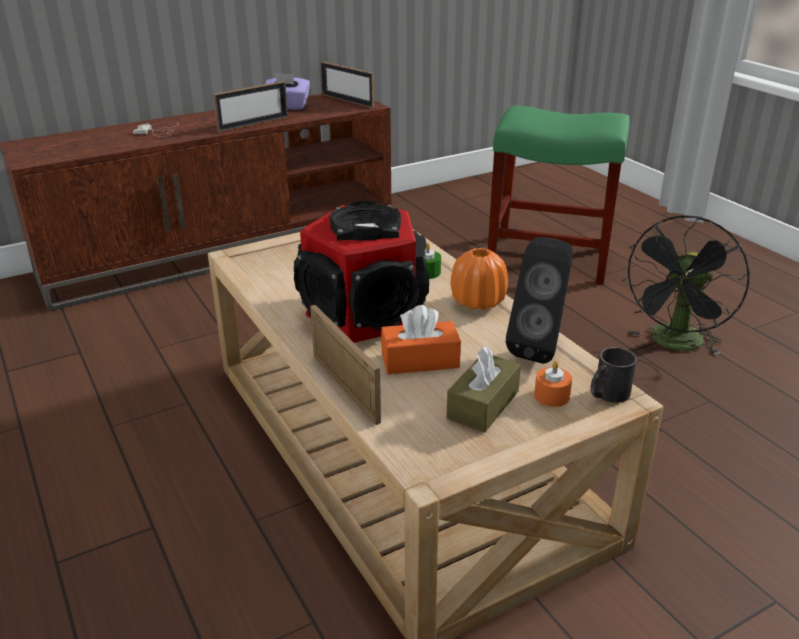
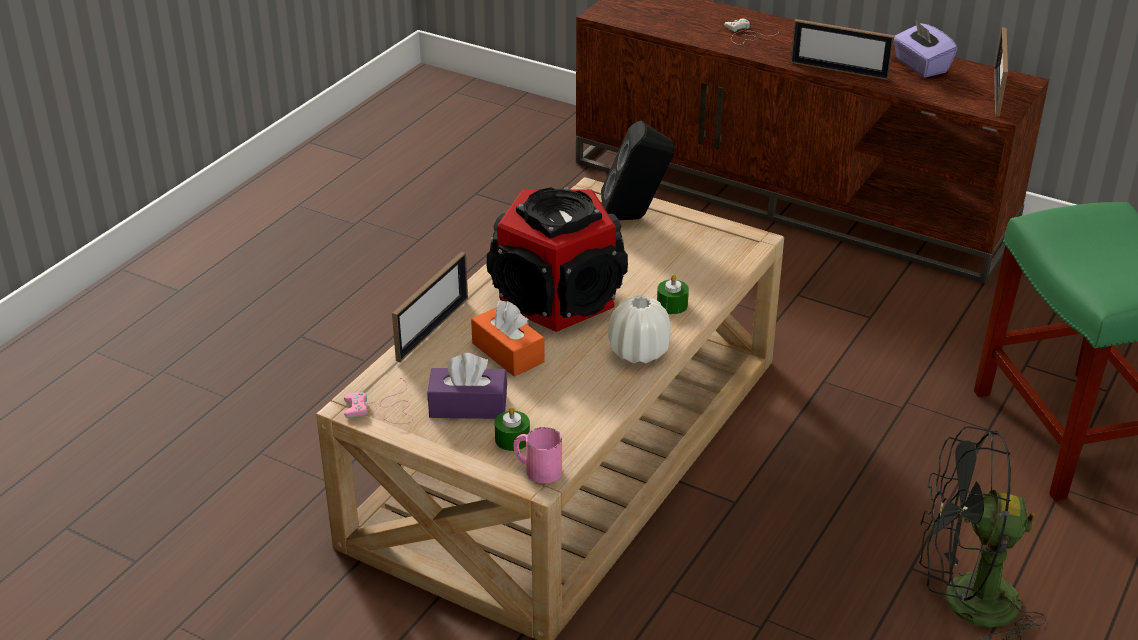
camera: 60 degrees right, 5 degrees up
(451, 456) = (383, 409): none -> pink game controller
(477, 301) = (638, 351): orange vase -> white vase
(483, 405) = (468, 406): brown tissue box -> purple tissue box
(540, 348) = (585, 411): black speaker -> black speaker (634, 218)
(551, 396) = (512, 439): orange candle -> green candle
(607, 394) = (537, 469): black mug -> pink mug

